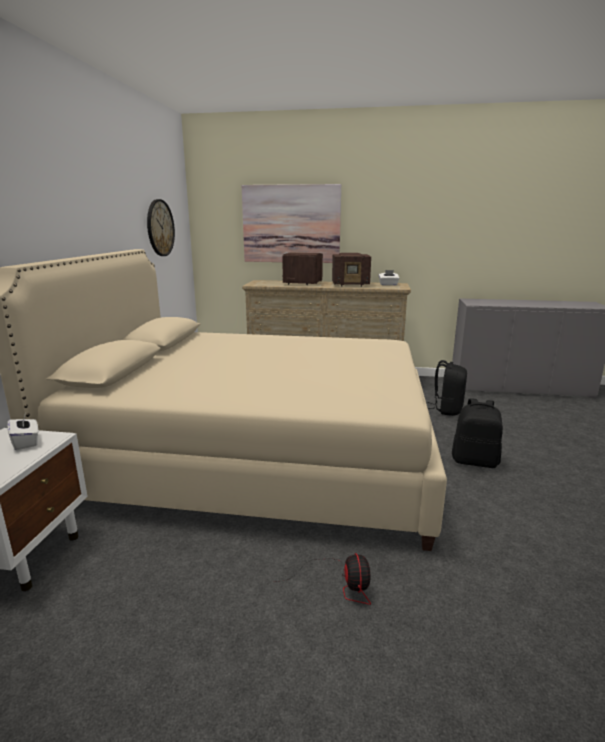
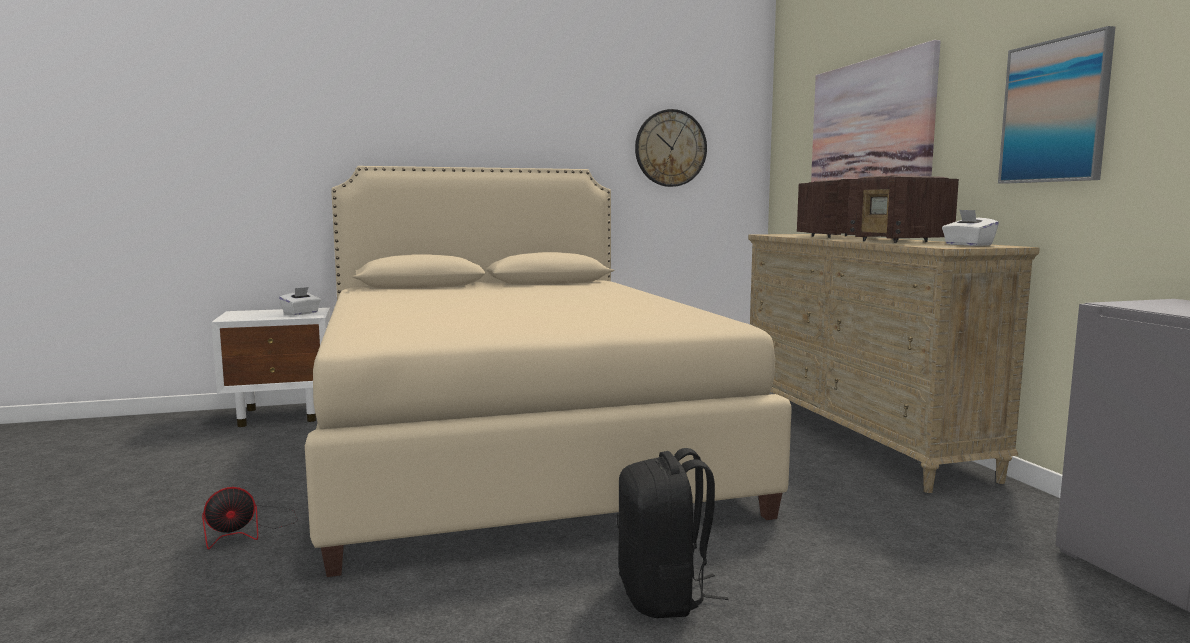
camera: 65 degrees right, 10 degrees down
(408, 228) = (1055, 111): none -> picture
(447, 409) = (905, 549): black backpack -> none

